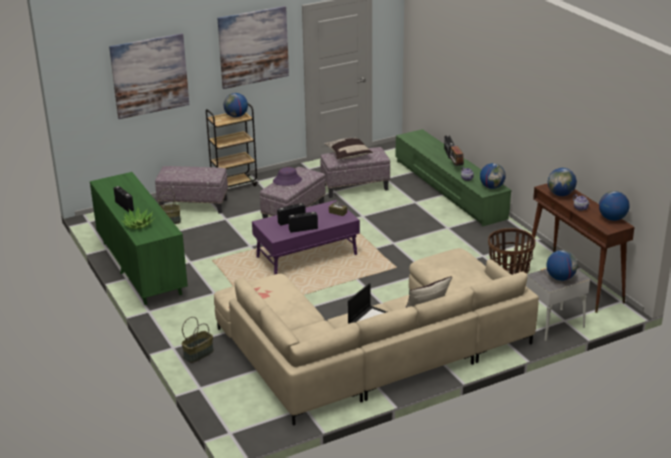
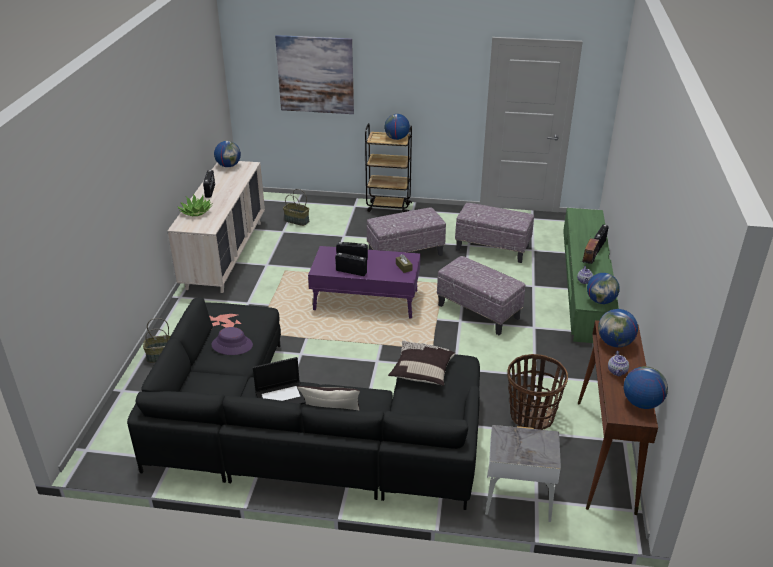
camera: 35 degrees right, 5 degrees up
(141, 267) = (225, 254): green dresser -> beige dresser
(193, 205) = (334, 213): ottoman -> ottoman (477, 312)
(253, 47) = (429, 71): picture -> none
(287, 180) = (400, 217): purple hat -> purple hat (232, 345)
(348, 155) = (489, 211): pillow -> pillow (422, 371)
(374, 348) = (306, 428): beige sofa -> black sofa
(560, 278) = (525, 449): globe -> globe (229, 166)

